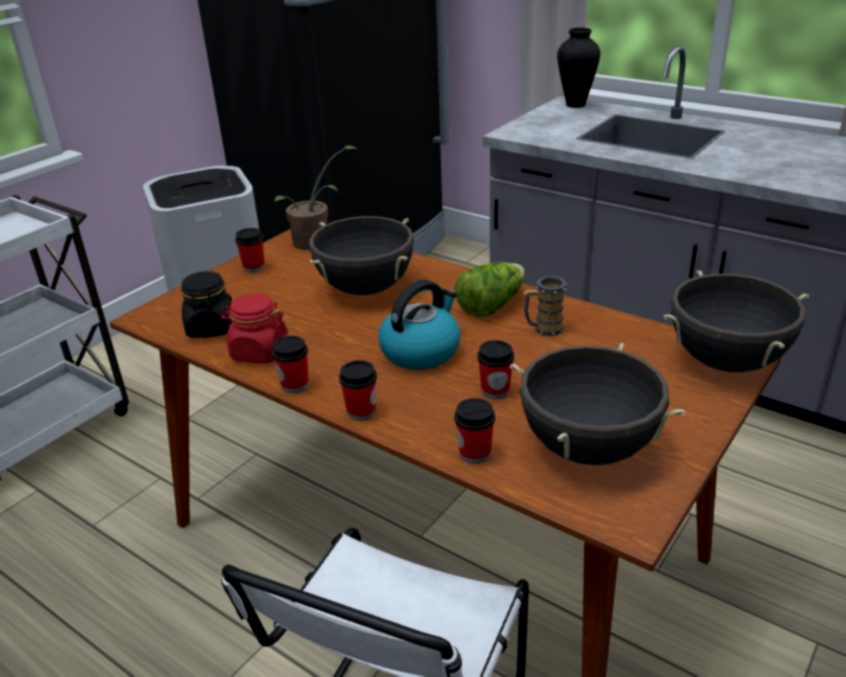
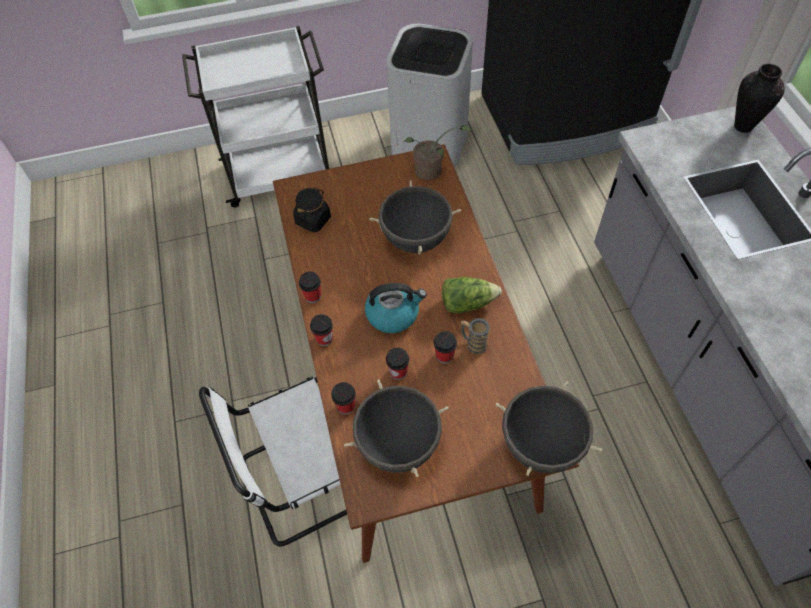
camera: 40 degrees right, 25 degrees up
(254, 268) = (376, 177): cup -> cup (444, 355)
(259, 352) = (318, 257): red jar -> none

